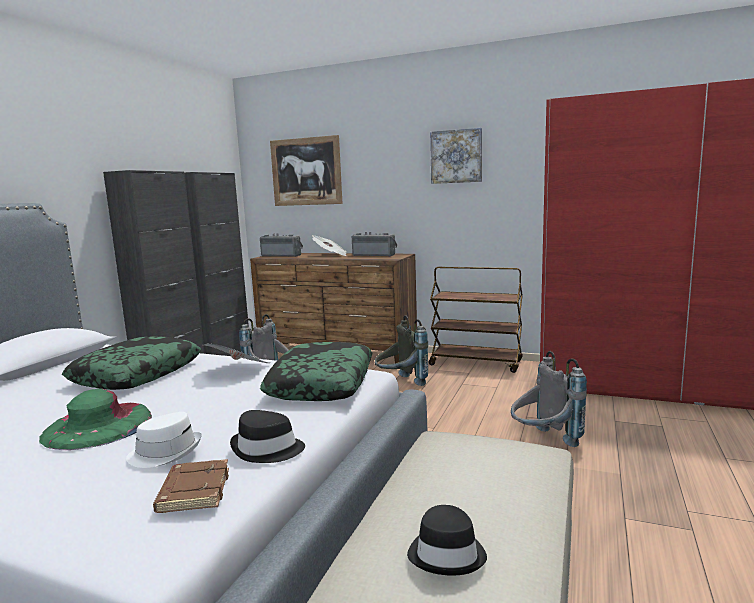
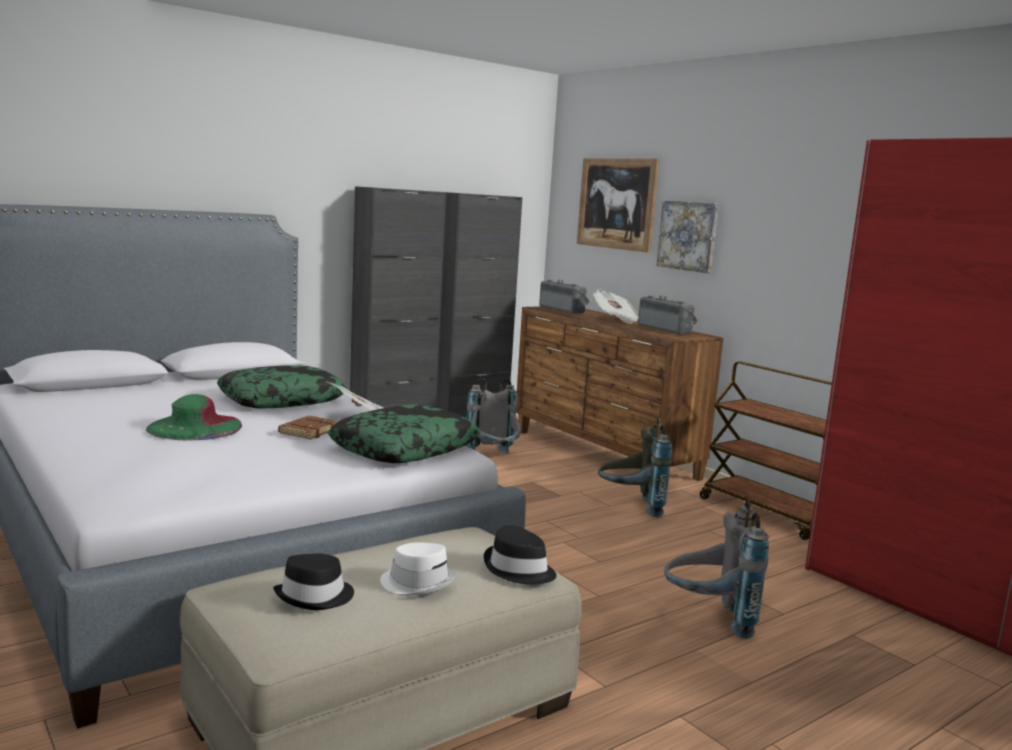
camera: 30 degrees right, 0 degrees up
(166, 452) = (204, 456): white hat -> white hat (417, 583)
(193, 491) = (182, 484): brown book -> brown book (308, 431)
(267, 450) = (271, 478): black hat -> black hat (518, 570)
(456, 156) = (797, 205): picture -> picture (688, 236)

